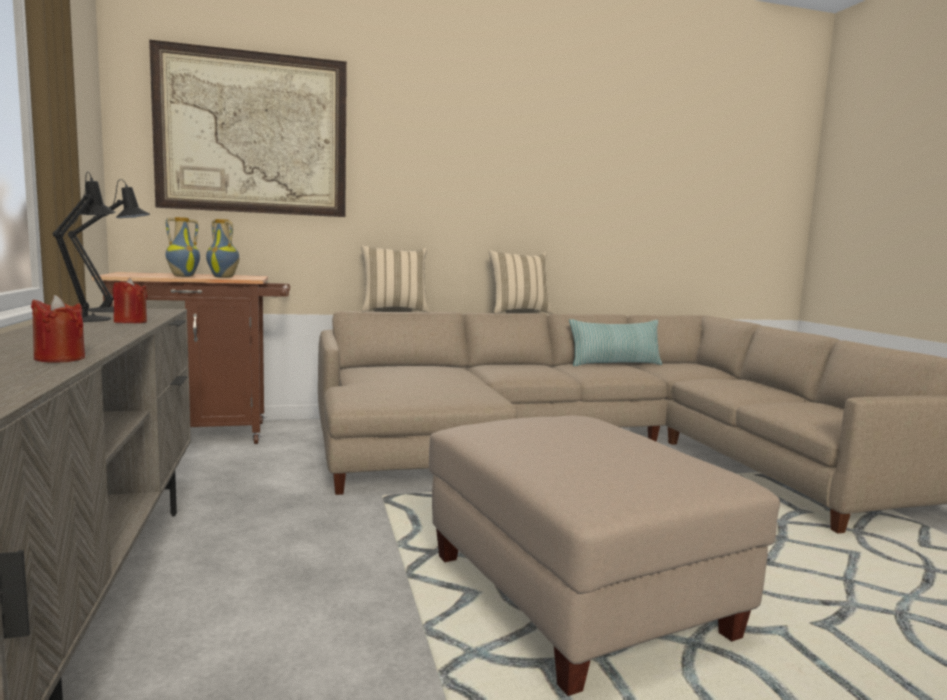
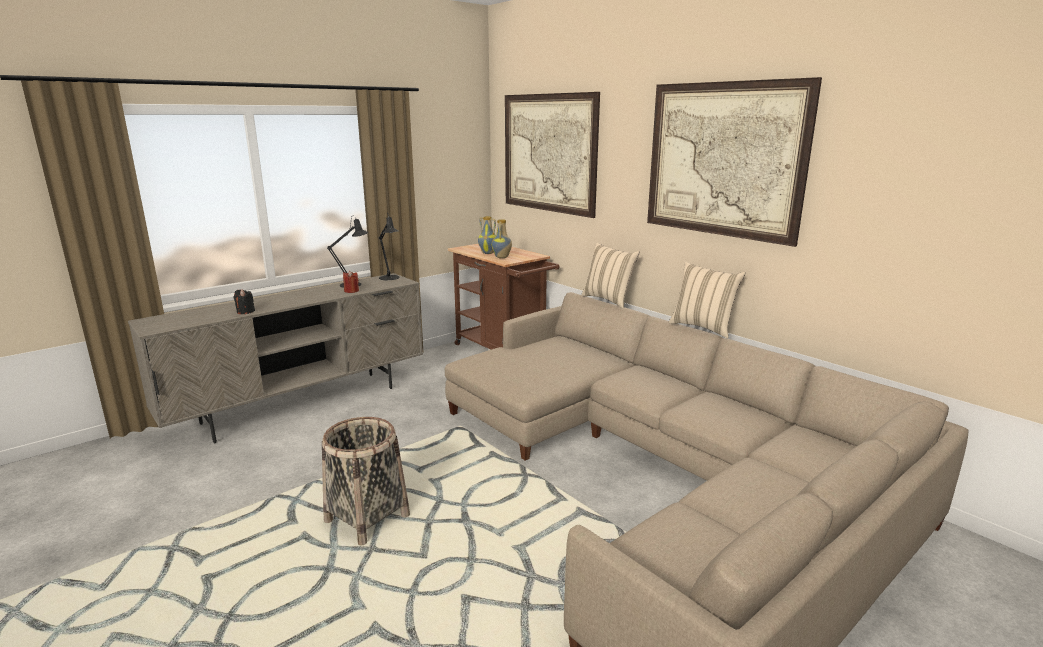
camera: 65 degrees right, 10 degrees up
(60, 359) = (245, 312): red candle -> black candle
(510, 149) = (723, 160): none -> picture
(574, 596) = (367, 518): beige ottoman -> basket
(615, 364) = (757, 413): pillow -> none

